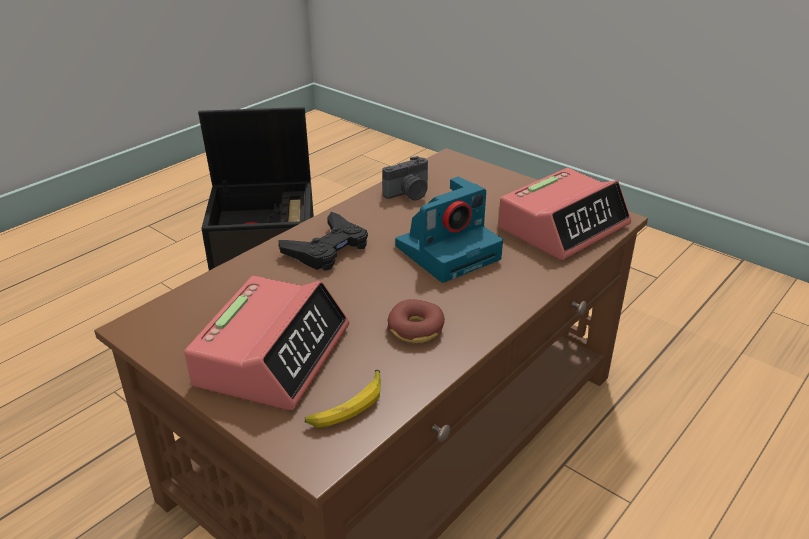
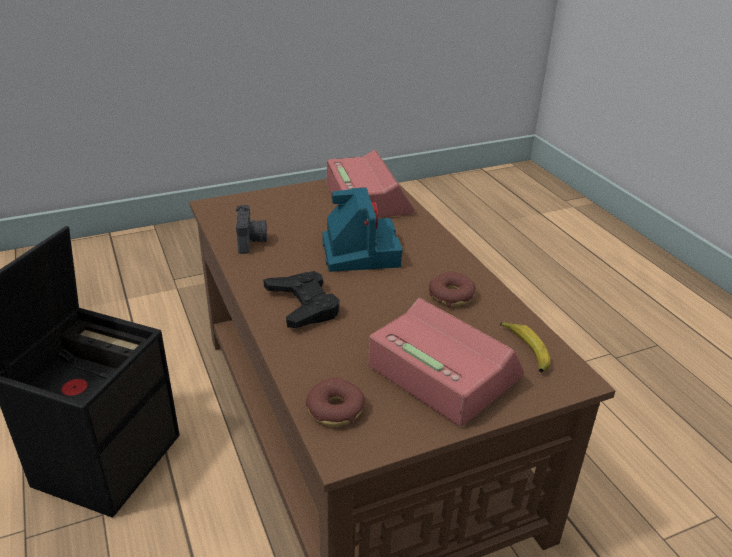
camera: 65 degrees left, 0 degrees up
(186, 308) = (335, 409): none -> donut

